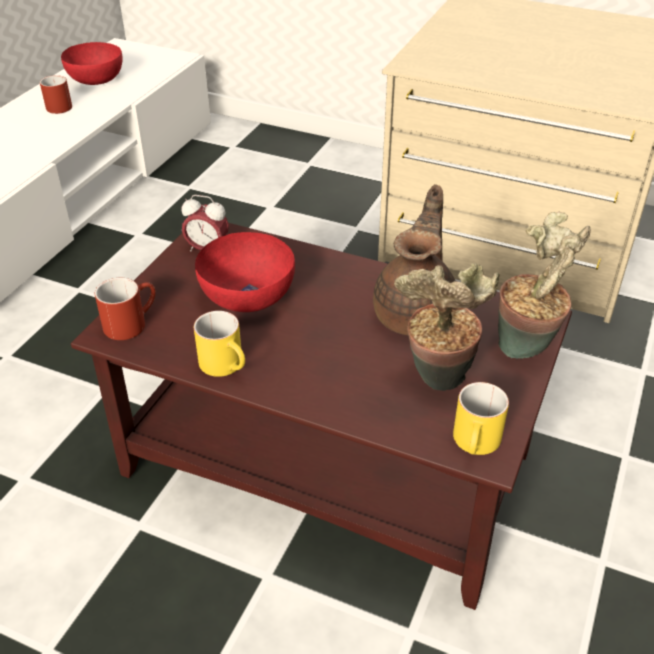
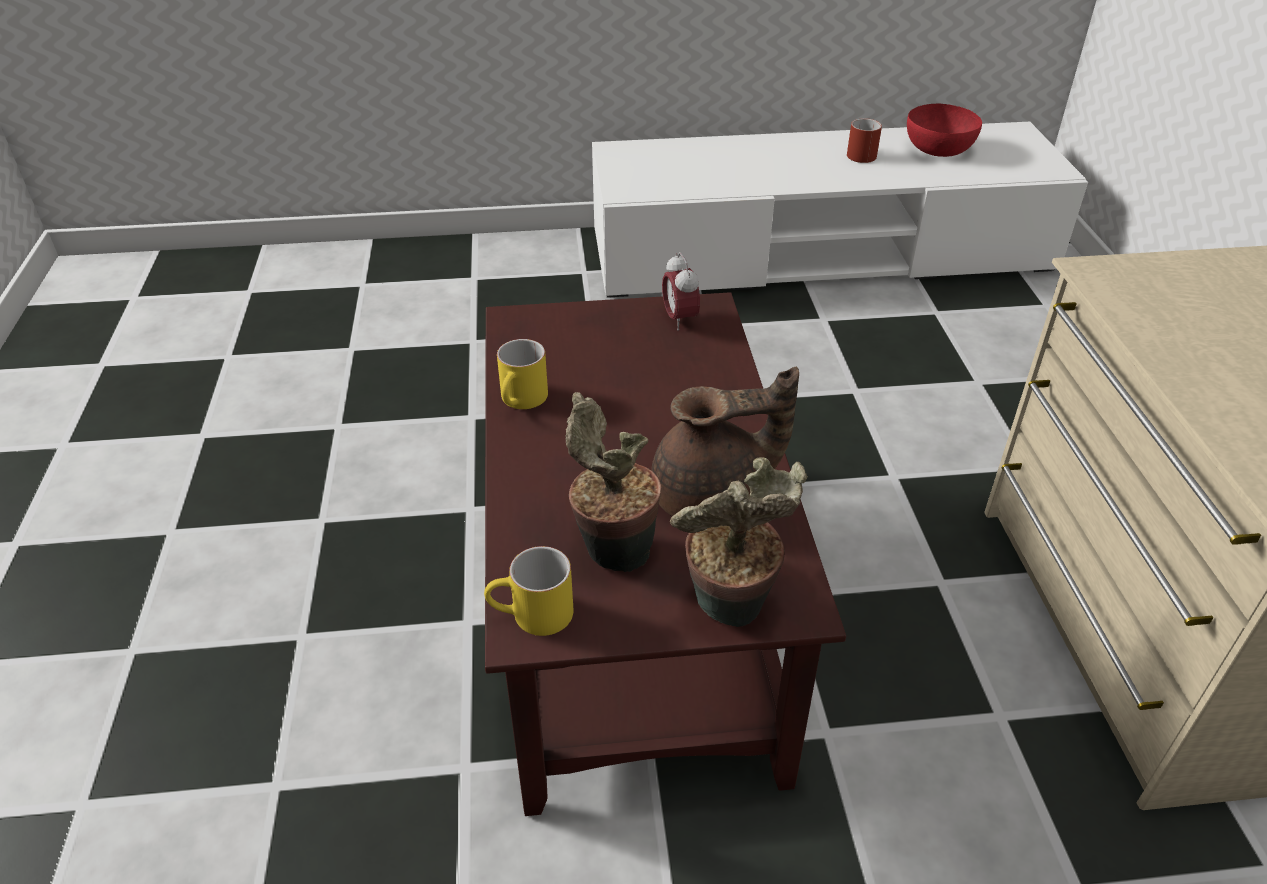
camera: 60 degrees right, 0 degrees up
(131, 322) = (536, 324): red mug -> none
(246, 295) = (633, 371): red bowl -> none

